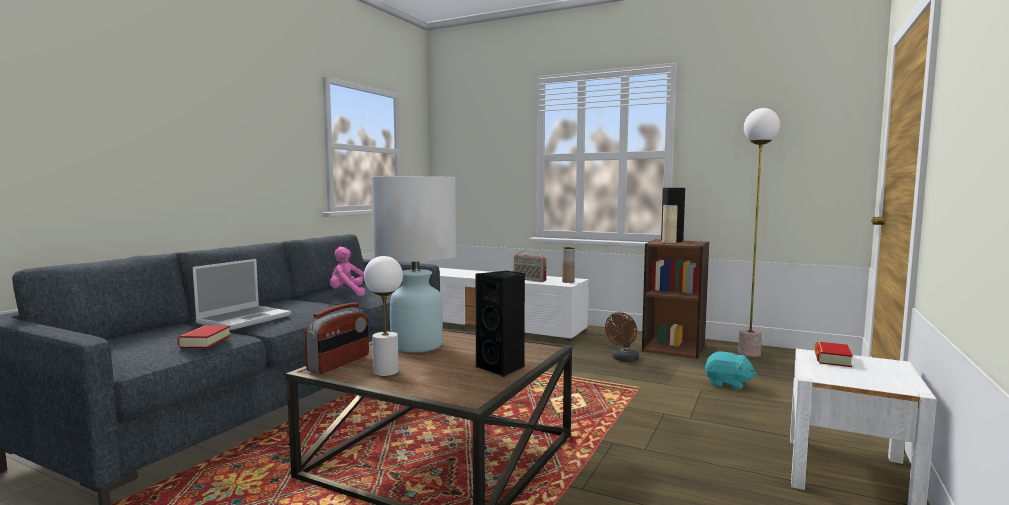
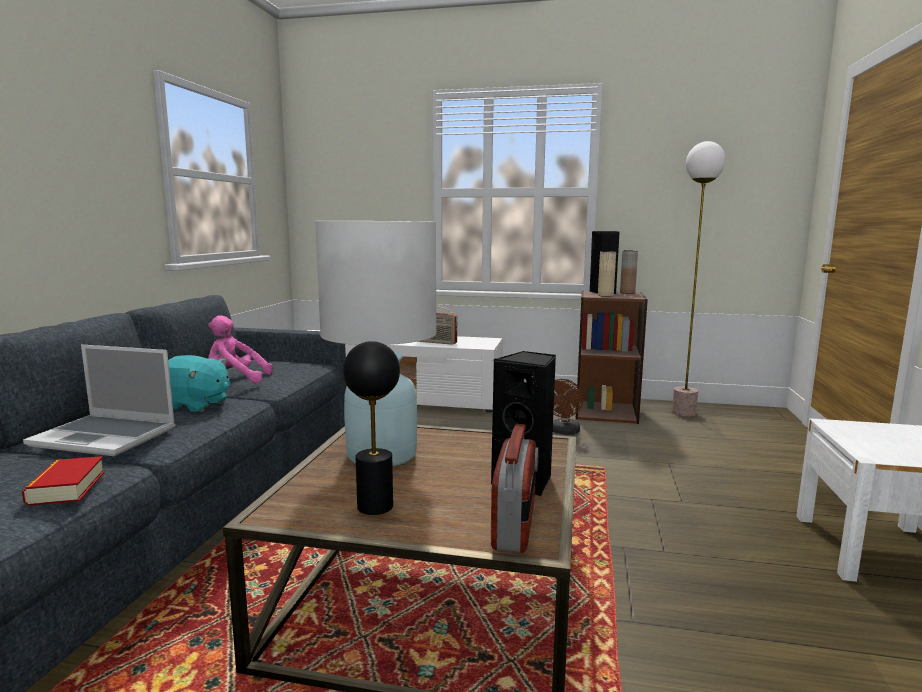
camera: 15 degrees left, 5 degrees up
(244, 319) = (106, 437): laptop -> laptop turned 90 degrees clockwise
(339, 363) = (295, 498): radio -> radio (515, 524)
(386, 372) = (375, 506): white table lamp -> black table lamp
(568, 281) = (483, 343): brown vase -> brown vase (627, 293)
(727, 384) = (689, 453): turquoise plush toy -> turquoise plush toy (195, 405)
(832, 359) = (859, 429): book -> none

